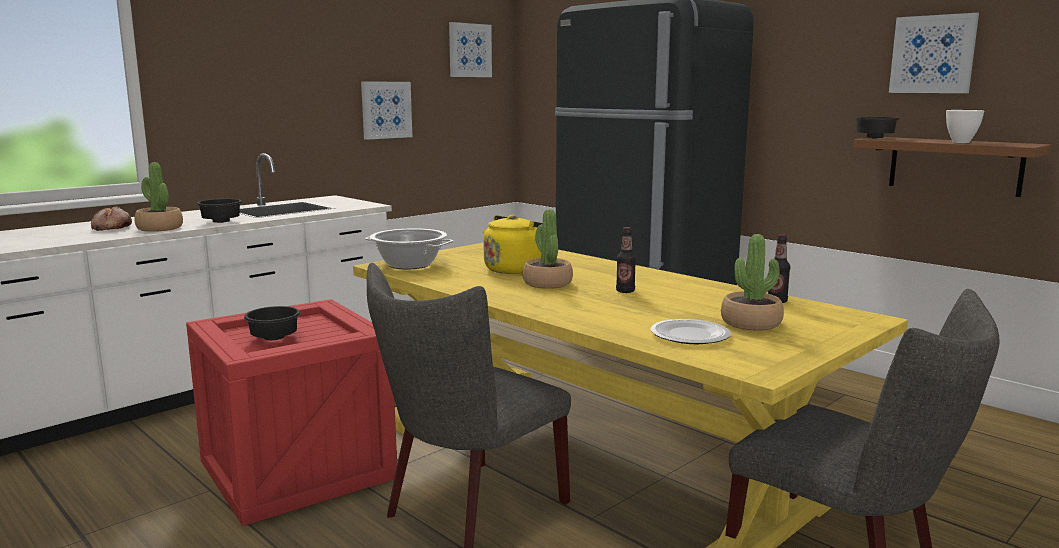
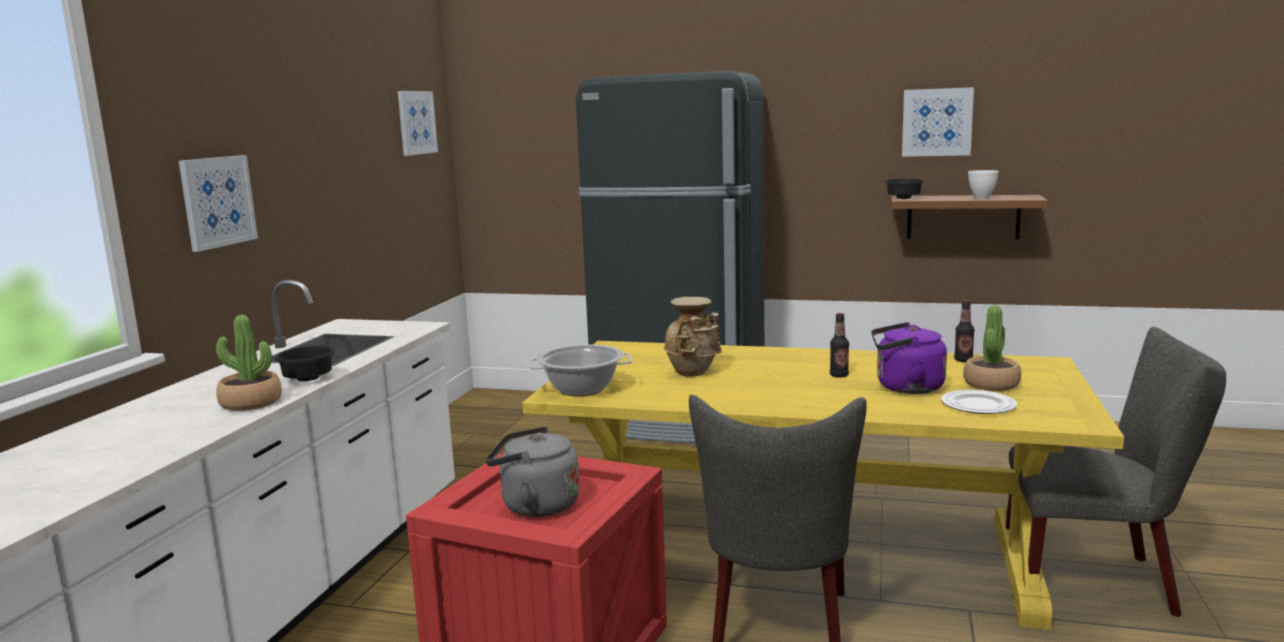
camera: 30 degrees left, 0 degrees up
(111, 228) = (177, 416): bread -> none
(274, 337) = (535, 505): black bowl -> grey kettle
(386, 110) = (355, 203): picture -> picture (217, 201)
(514, 269) = (694, 372): yellow kettle -> beige vase
(547, 283) = (759, 382): potted plant -> none
(659, 310) = (905, 388): none -> purple kettle

